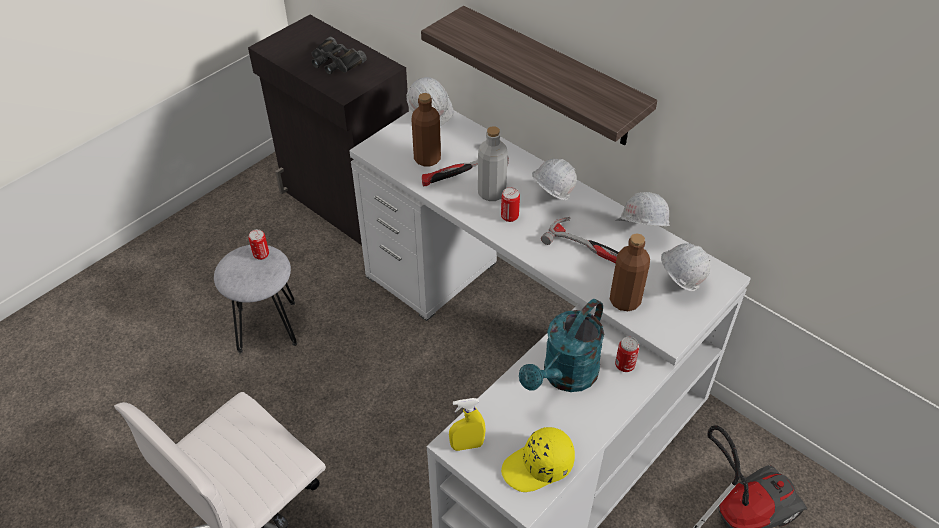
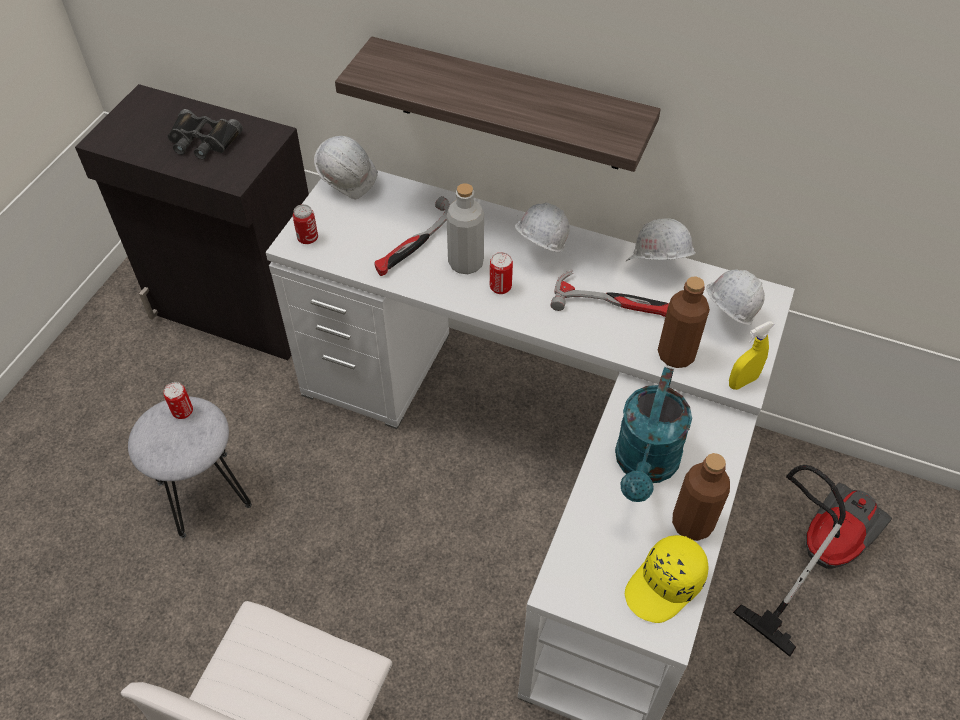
camera: 20 degrees left, 5 degrees up
(427, 159) = (369, 239): brown bottle -> brown bottle (692, 523)
(467, 445) = (574, 587): yellow spray bottle -> yellow spray bottle (742, 382)
(624, 365) = (703, 431): can -> can (308, 238)

